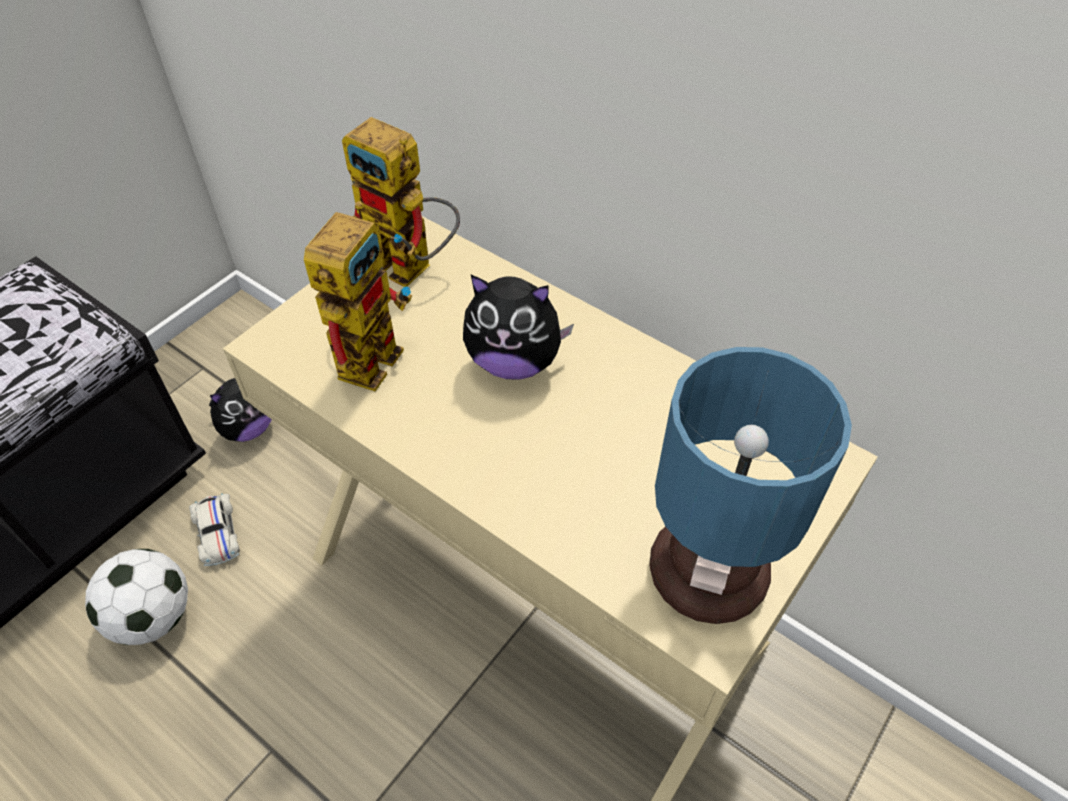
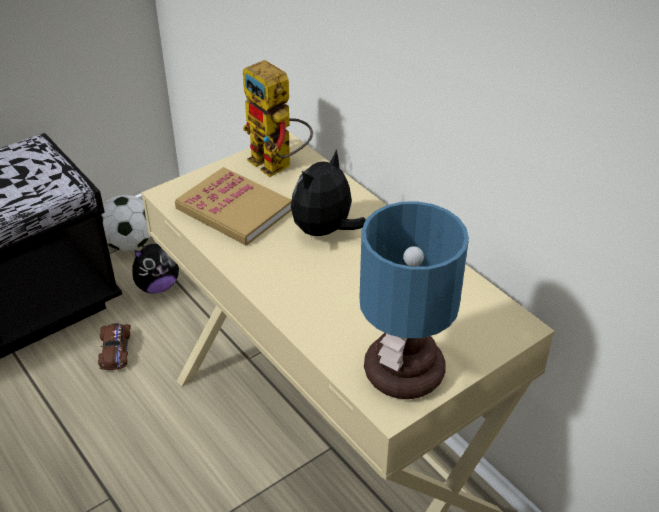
camera: 15 degrees right, 10 degrees down
(154, 616) = (57, 394): football -> football (130, 244)
(218, 533) = (115, 350): white toy car -> brown toy car
(372, 351) = (234, 209): toy robot -> book
(514, 362) = (324, 231): plush toy -> plush toy turned 105 degrees clockwise

